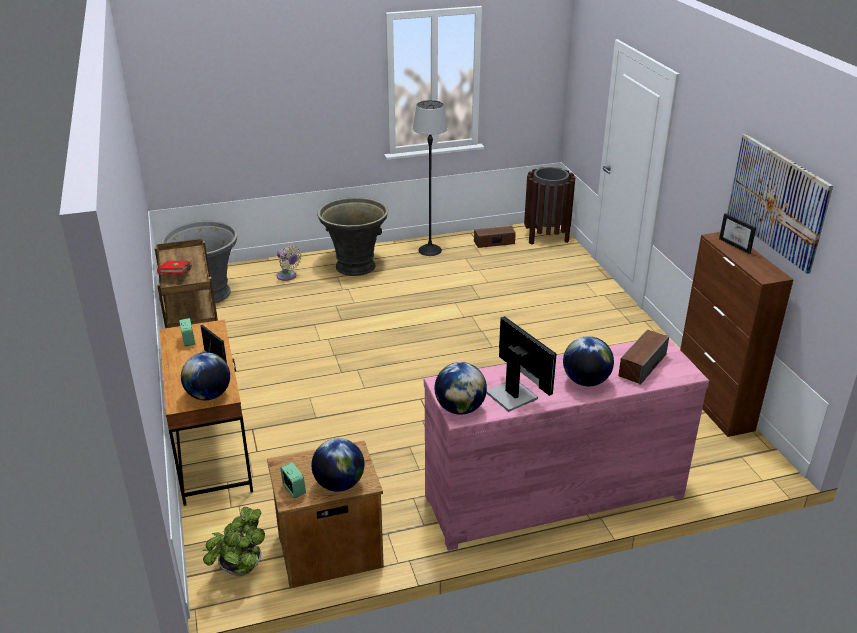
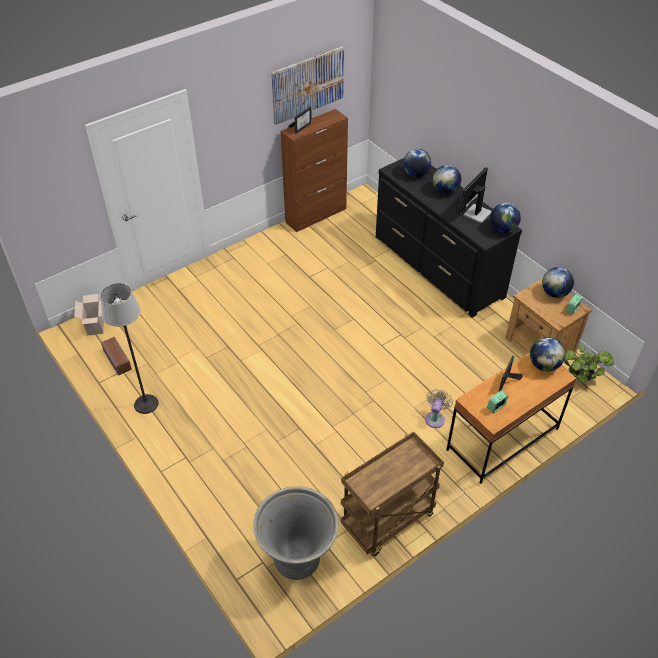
camera: 110 degrees left, 15 degrees up
(177, 274) = (405, 472): red book -> none
(288, 276) = (236, 502): beige fan -> beige fan (435, 418)
(355, 266) = (197, 452): grey planter -> none
(546, 237) = (96, 327): brown trash can -> cardboard box
(553, 495) = (437, 266): pink dresser -> black dresser
(642, 365) = (416, 174): speaker -> globe

